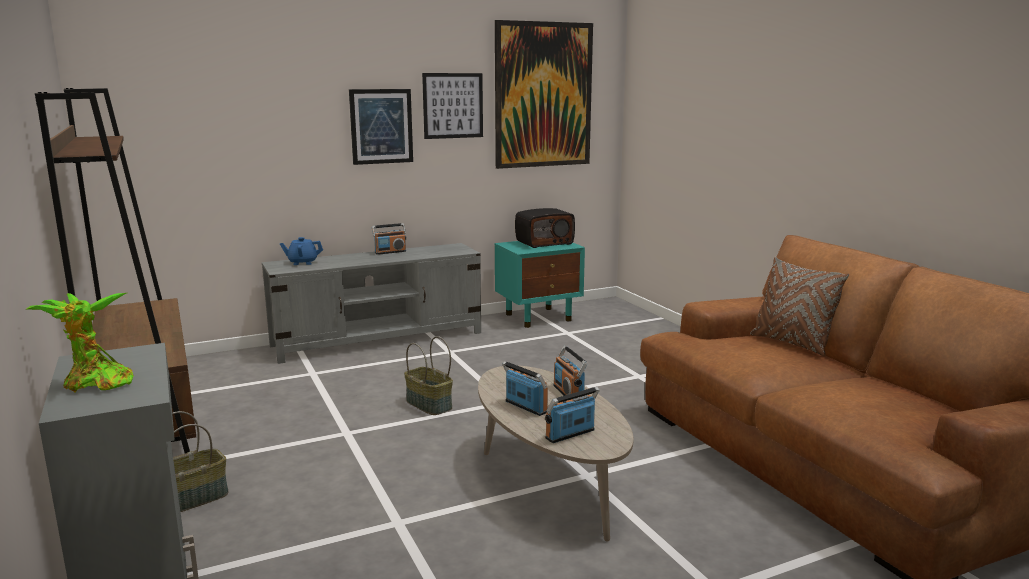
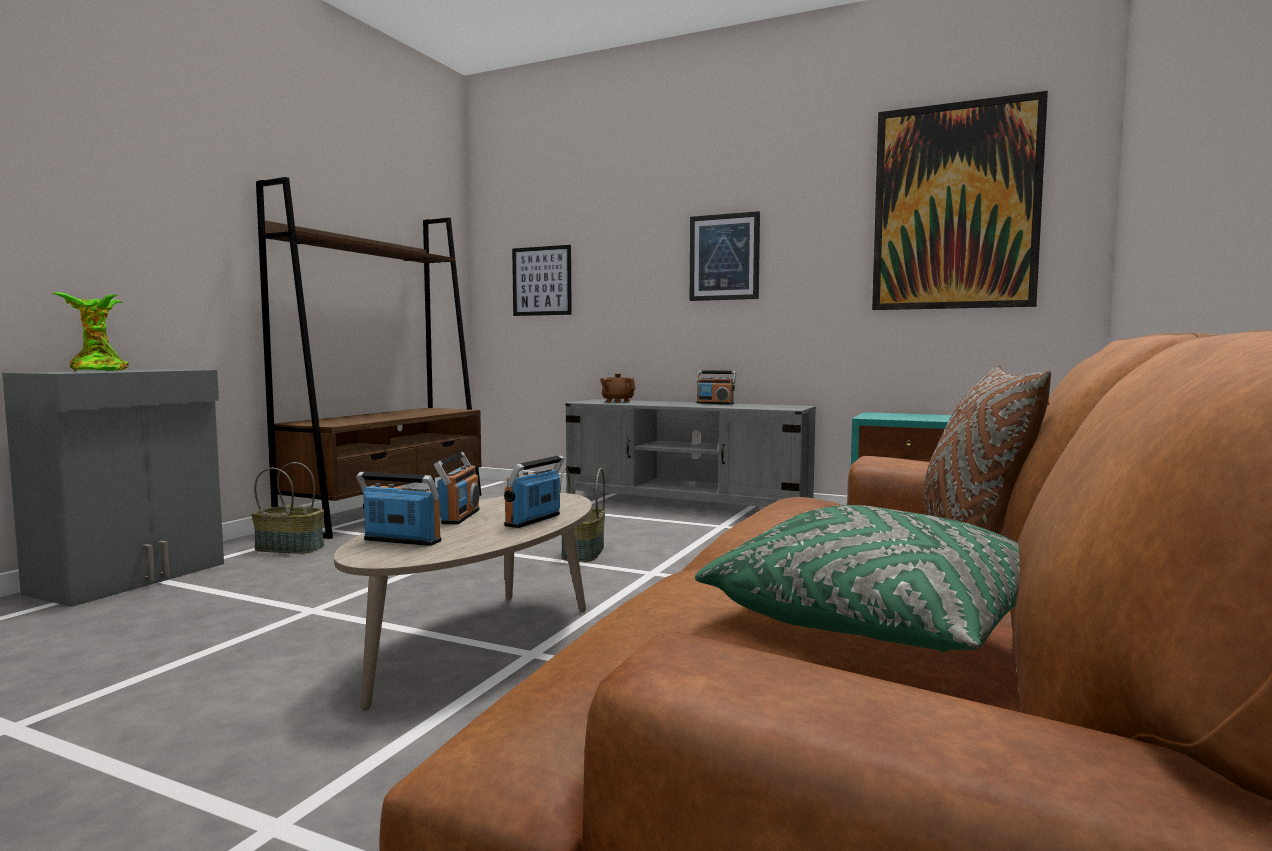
camera: 50 degrees right, 10 degrees down
(302, 262) = (617, 401): blue teapot -> brown teapot
(453, 105) = (815, 229): picture -> picture (542, 281)
(544, 242) = (928, 416): radio -> none
(886, 391) = (884, 625): none -> green pillow

